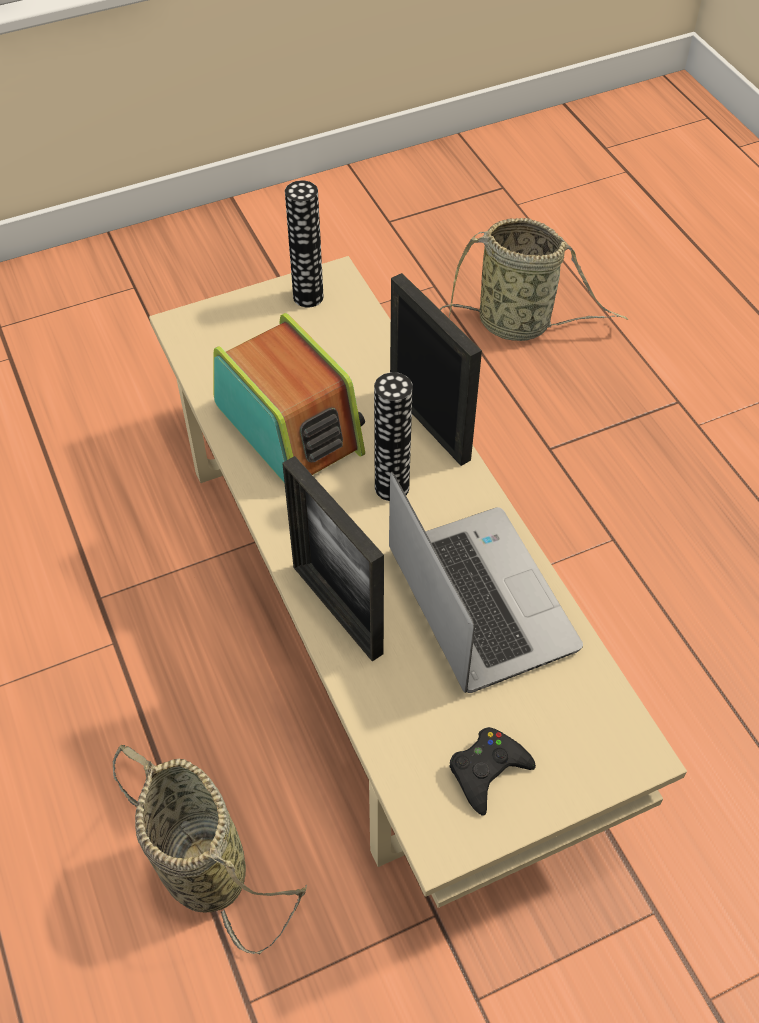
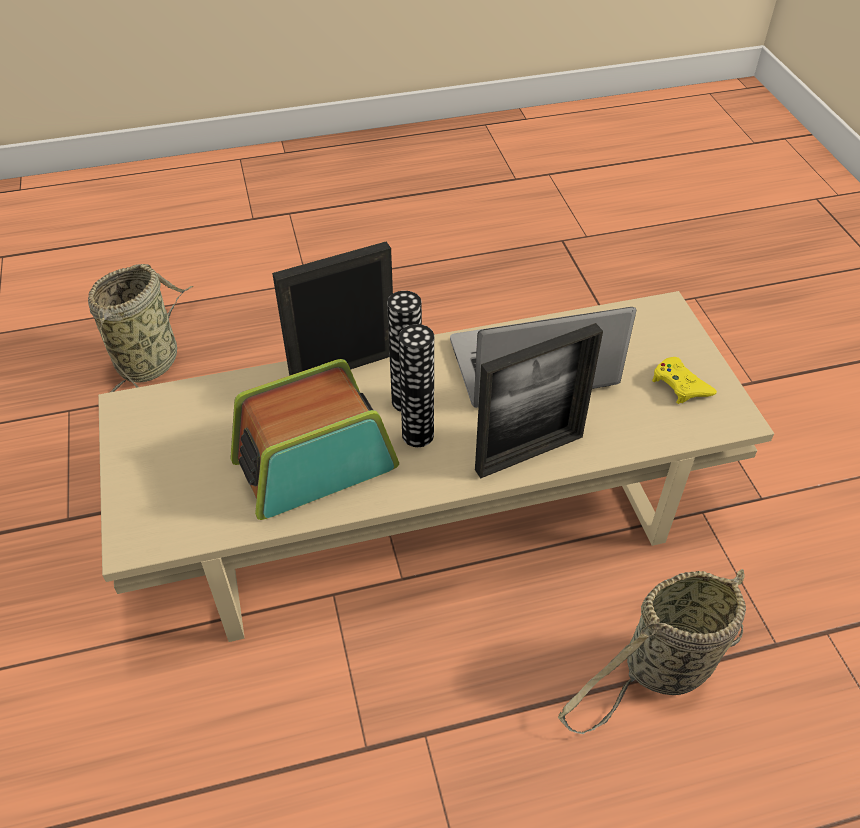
camera: 80 degrees left, 5 degrees down
(308, 297) = (143, 431): vase -> vase (418, 435)
(487, 771) = (680, 385): black game controller -> yellow game controller

